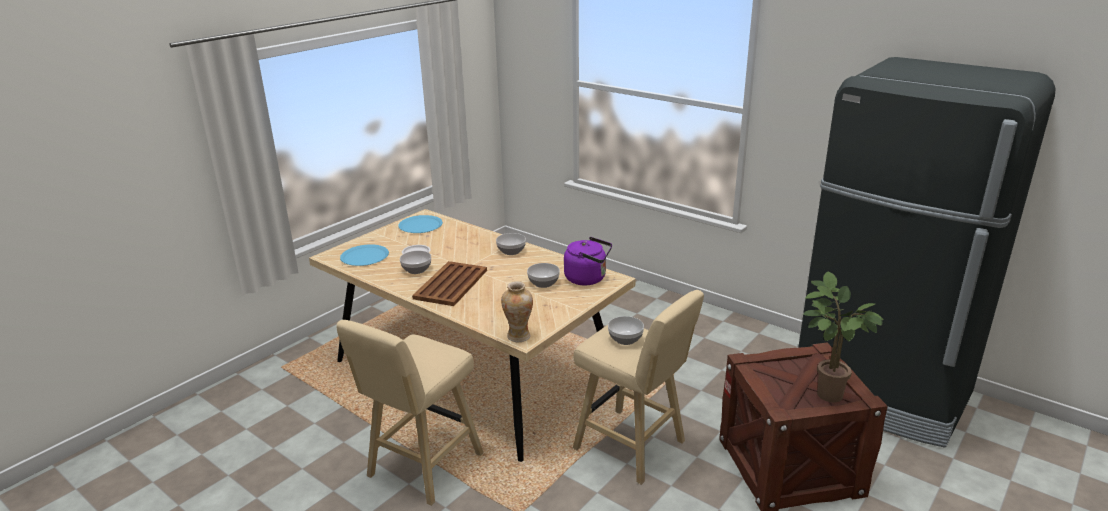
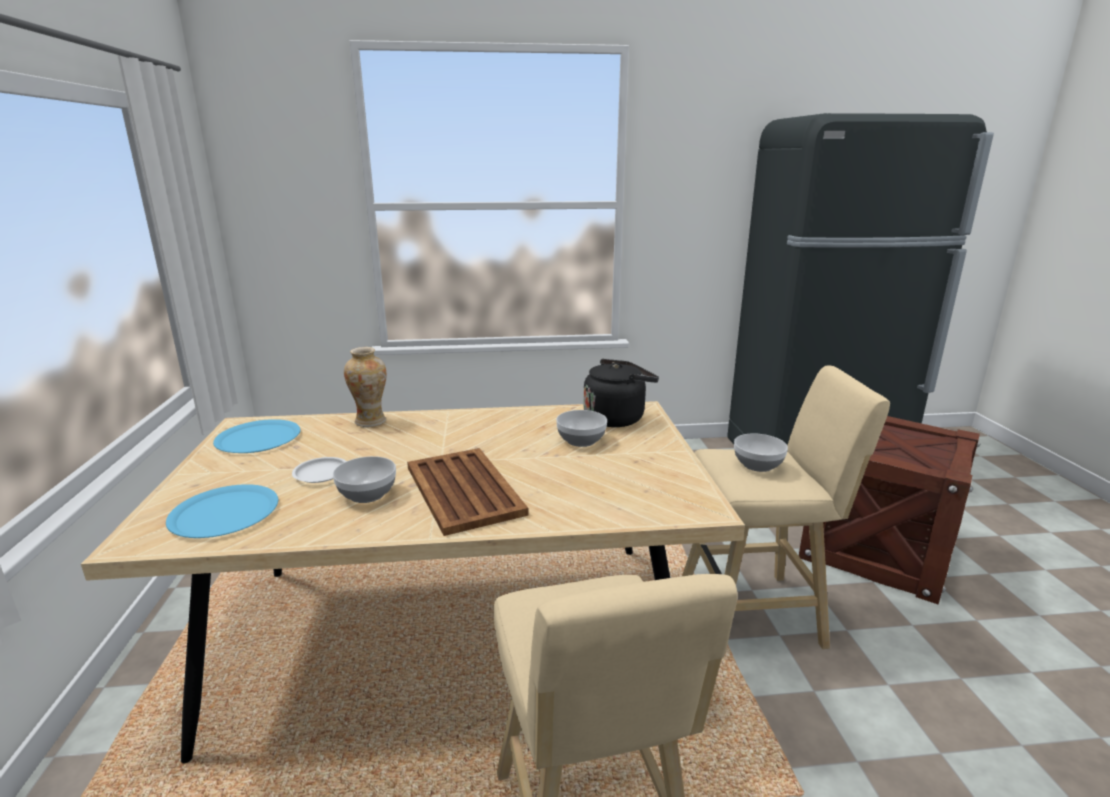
camera: 45 degrees left, 5 degrees down
(511, 251) = (465, 423): bowl -> none
(518, 336) = (692, 510): vase -> vase (370, 421)
(588, 278) = (617, 418): purple kettle -> black kettle
(824, 394) = (933, 445): potted plant -> none

